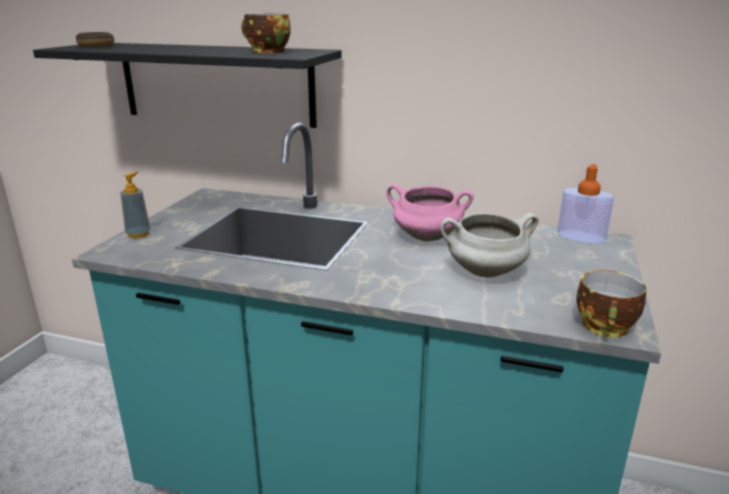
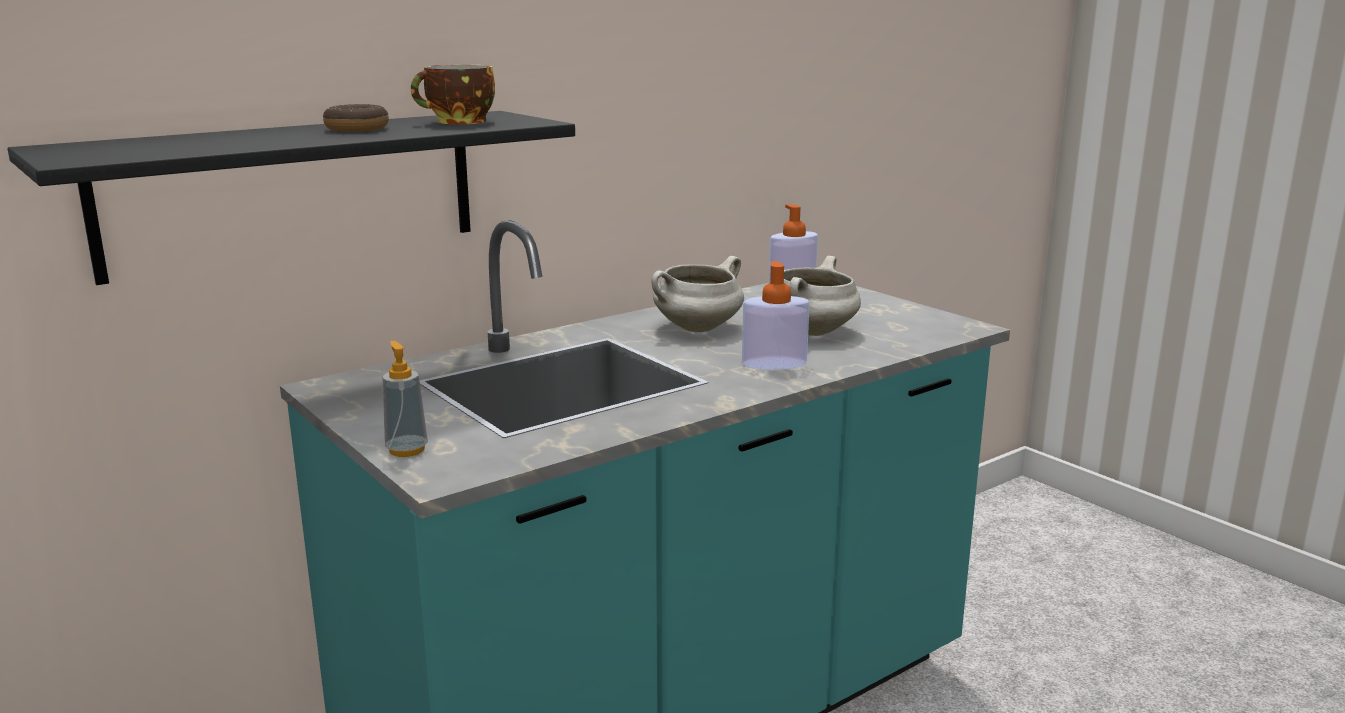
camera: 55 degrees left, 5 degrees down
(96, 46) = (102, 149): donut -> donut (357, 129)
(393, 279) = (774, 363): none -> soap dispenser
(426, 238) = (697, 329): pink cooking pot -> white cooking pot
(606, 328) = (960, 330): cup -> none

